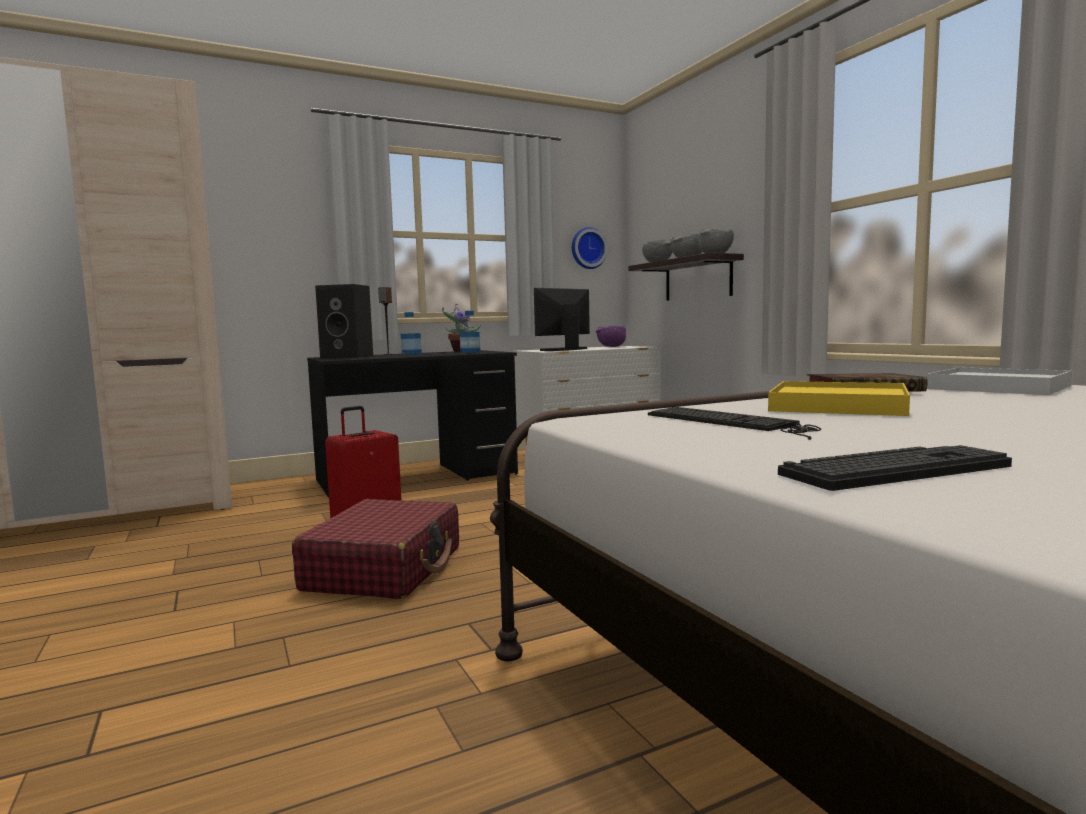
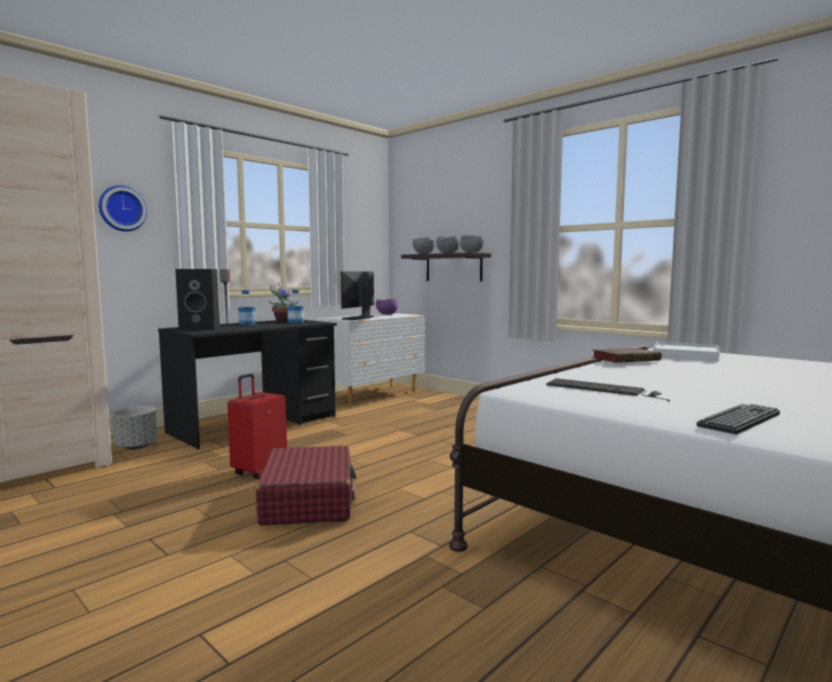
camera: 20 degrees left, 0 degrees up
(274, 492) = (136, 446): none -> grey planter
(587, 248) = (364, 238): wall clock -> wall clock (121, 209)
(837, 405) = (632, 373): yellow tray -> none

